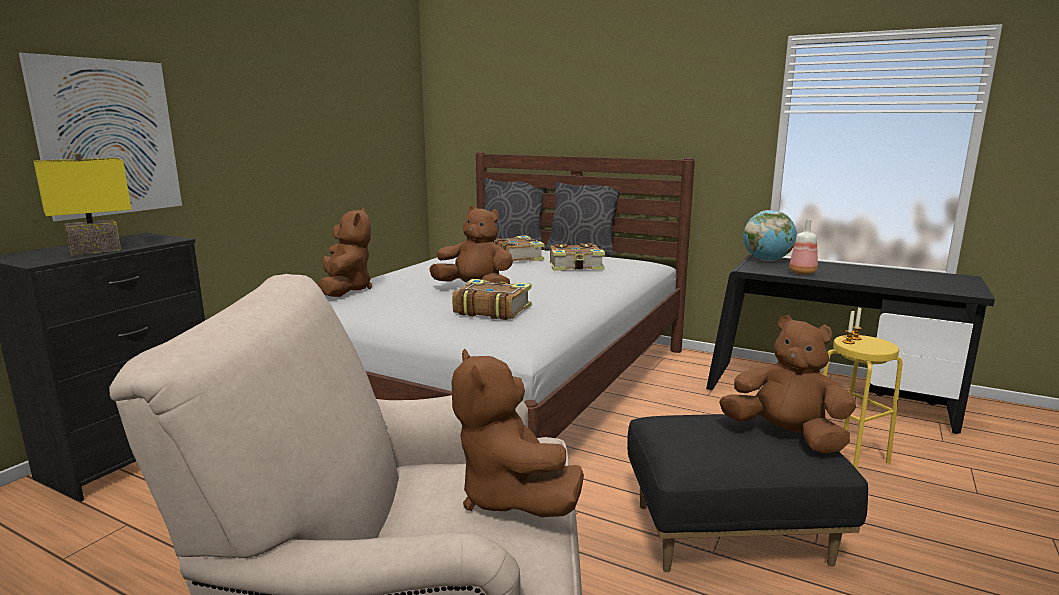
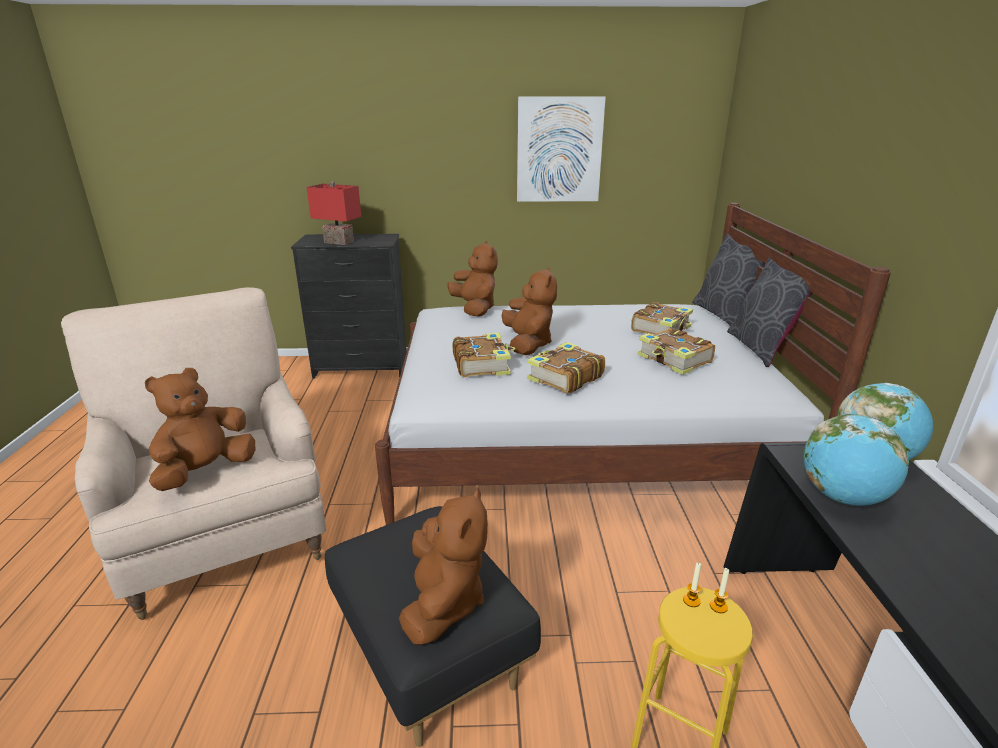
camera: 60 degrees right, 10 degrees up
(96, 250) = (340, 242): yellow table lamp -> red table lamp
(108, 138) = (385, 168): picture -> picture (559, 150)
(346, 290) = (475, 309): brown plush toy -> brown plush toy turned 75 degrees counterclockwise
(562, 294) = (564, 377): none -> book
(803, 273) = (842, 497): bottle -> globe

